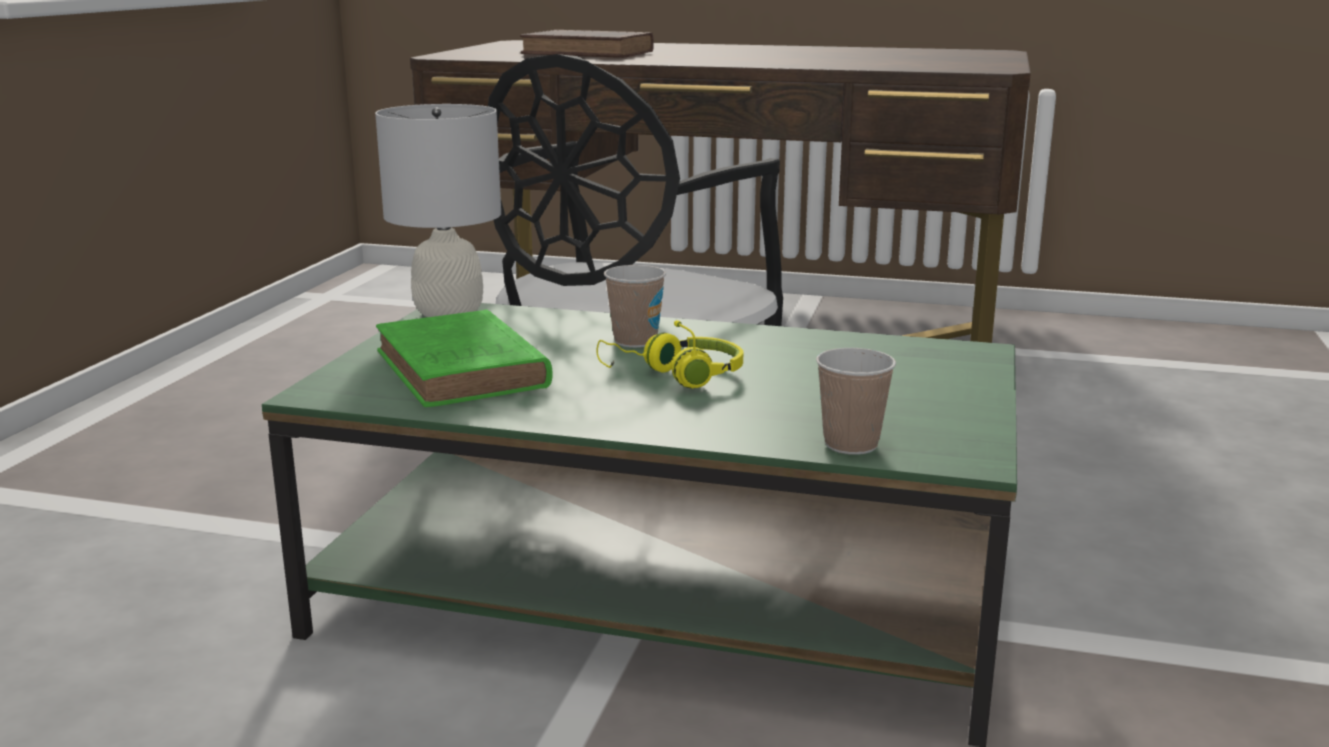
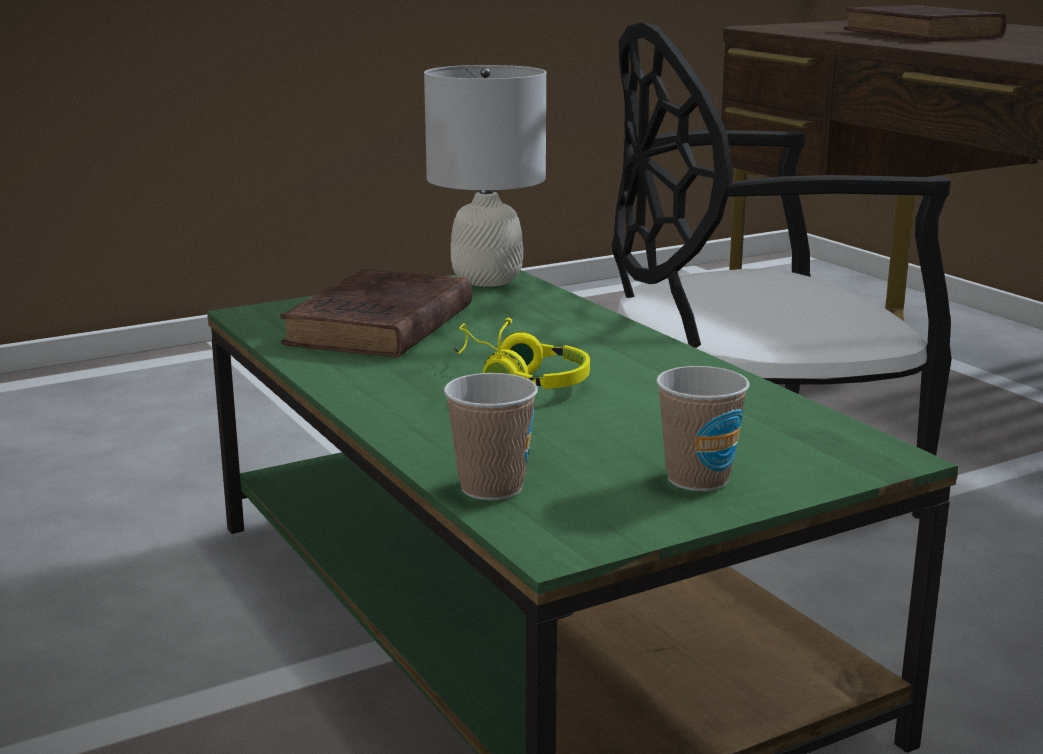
camera: 45 degrees right, 0 degrees up
(463, 371) = (378, 327): green book -> brown book
(635, 341) = (568, 343): cup -> cup (697, 479)

